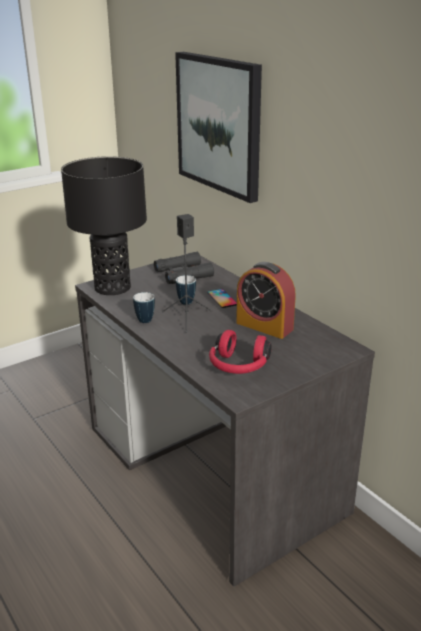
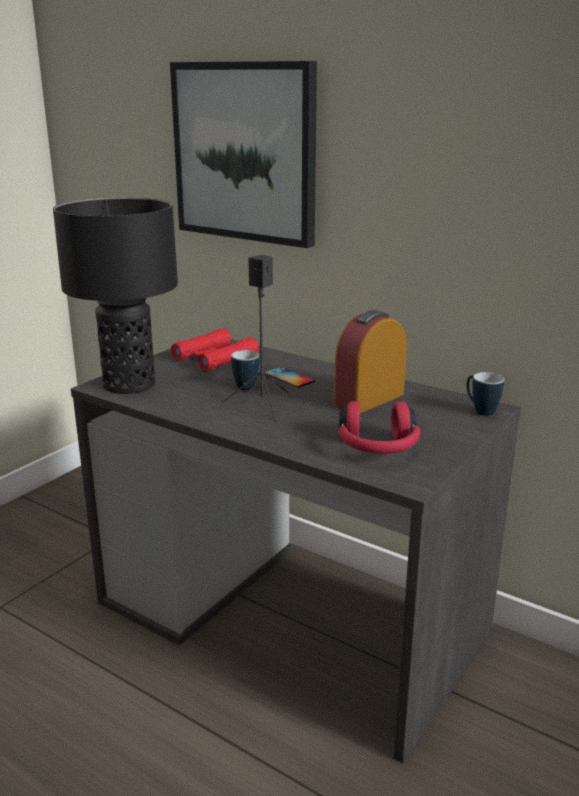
camera: 20 degrees left, 5 degrees down
(144, 318) = (204, 413): mug -> mug (480, 410)
(183, 274) = (215, 358): black binoculars -> red binoculars
(264, 326) = (369, 399): alarm clock -> alarm clock turned 120 degrees clockwise

